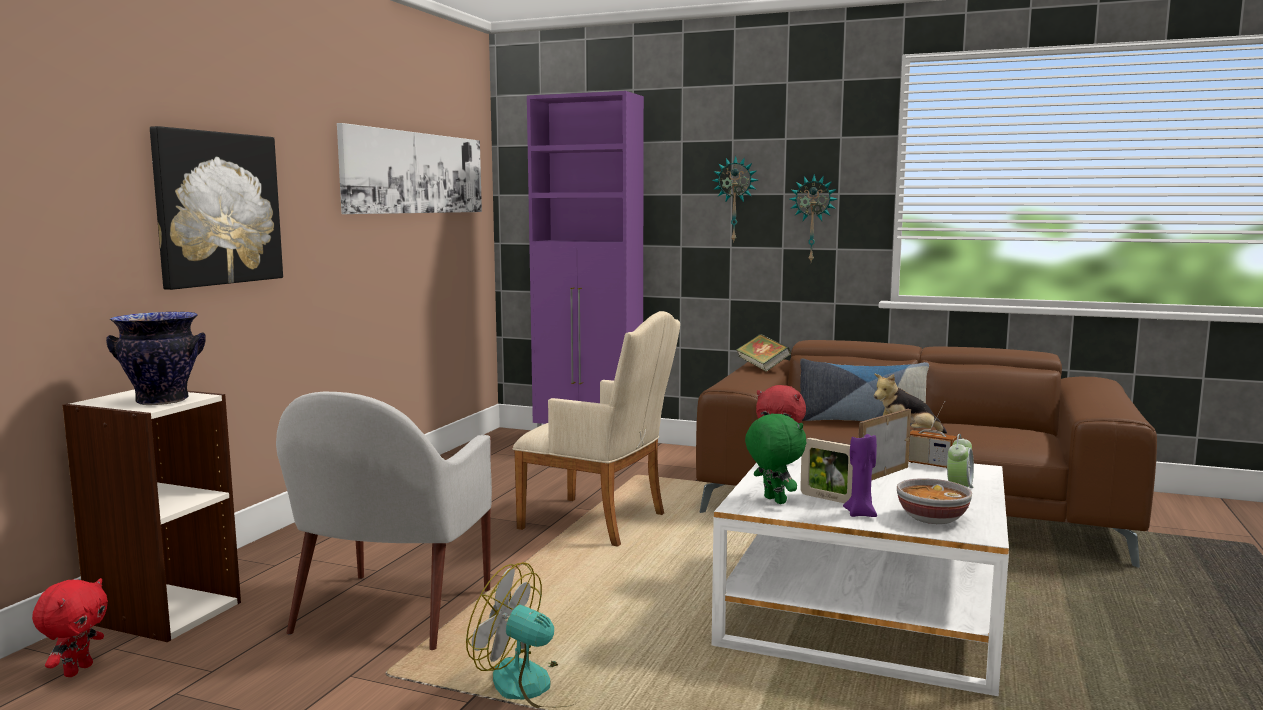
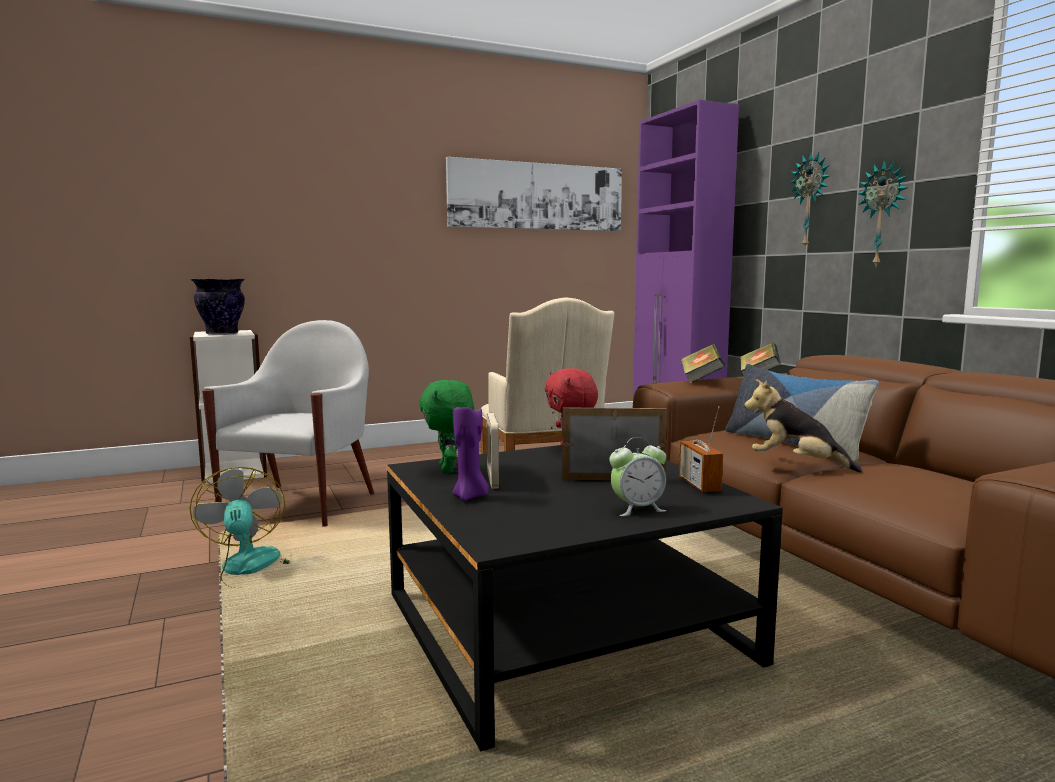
camera: 45 degrees right, 0 degrees up
(77, 670) = (152, 484): red plush toy -> none
(217, 208) = (324, 218): picture -> none
(390, 613) = (302, 504): white armchair -> white armchair turned 135 degrees clockwise
(740, 377) = (701, 380): none -> book
(773, 500) = (449, 470): green plush toy -> green plush toy turned 150 degrees clockwise
(863, 613) = (563, 628): white coffee table -> black coffee table
(931, 518) = (510, 518): bowl -> none

